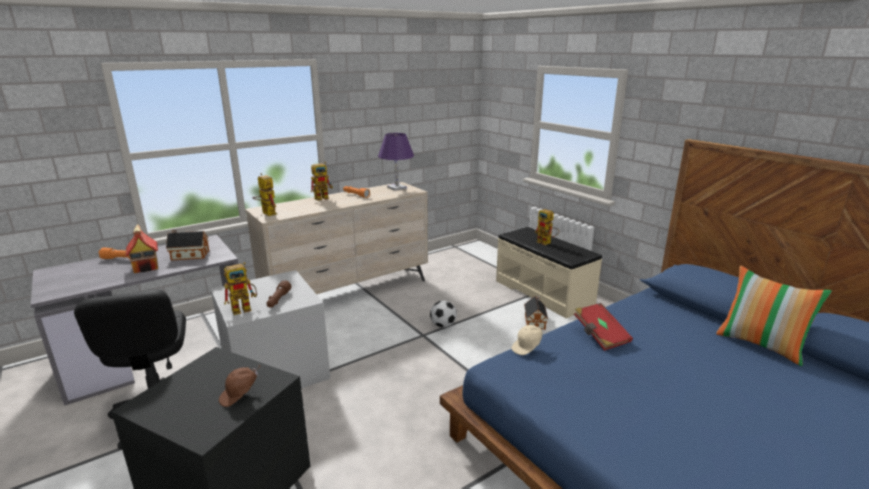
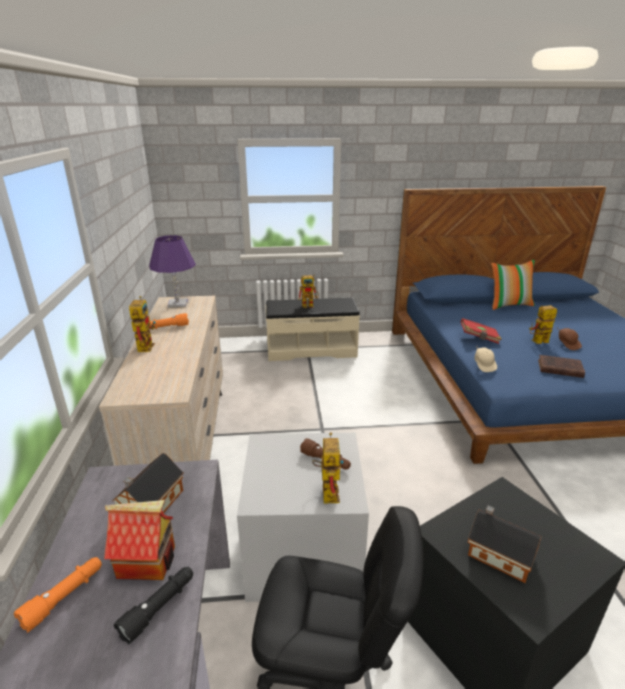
camera: 60 degrees left, 5 degrees up
(115, 277) = (159, 608): none -> black flashlight
(240, 395) = (527, 521): brown cap -> brown cap (567, 344)
(266, 213) = (148, 392): toy robot -> toy robot (538, 342)
(443, 325) = (315, 413): football -> none
(535, 321) = (350, 370): toy house -> toy house (498, 554)
(593, 404) = (558, 368): none -> brown book

